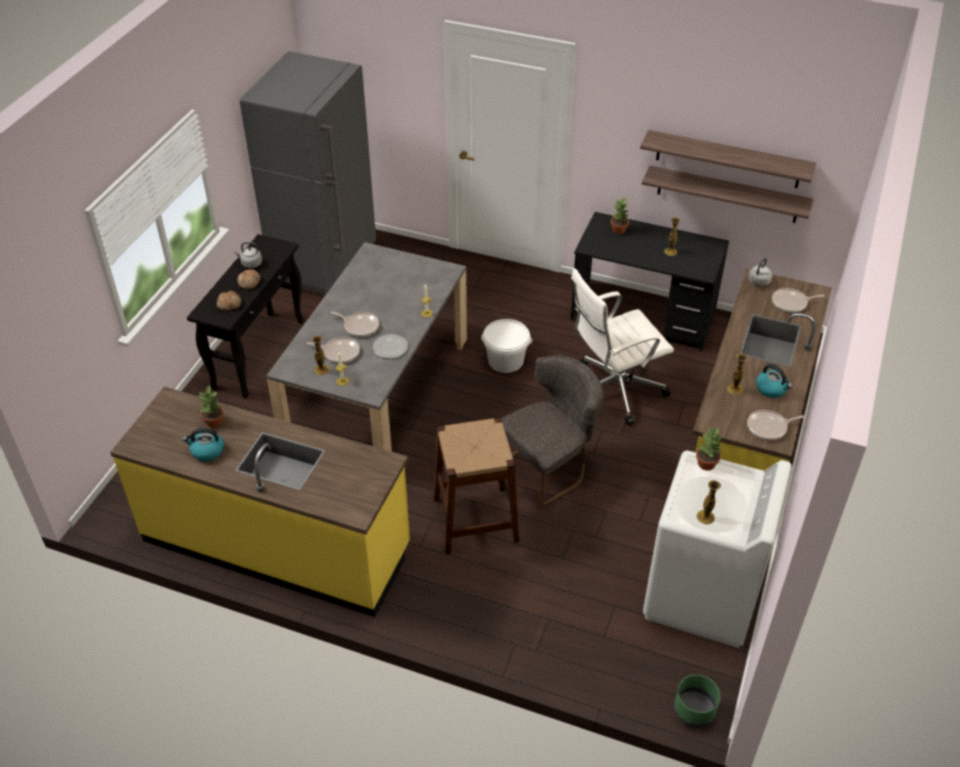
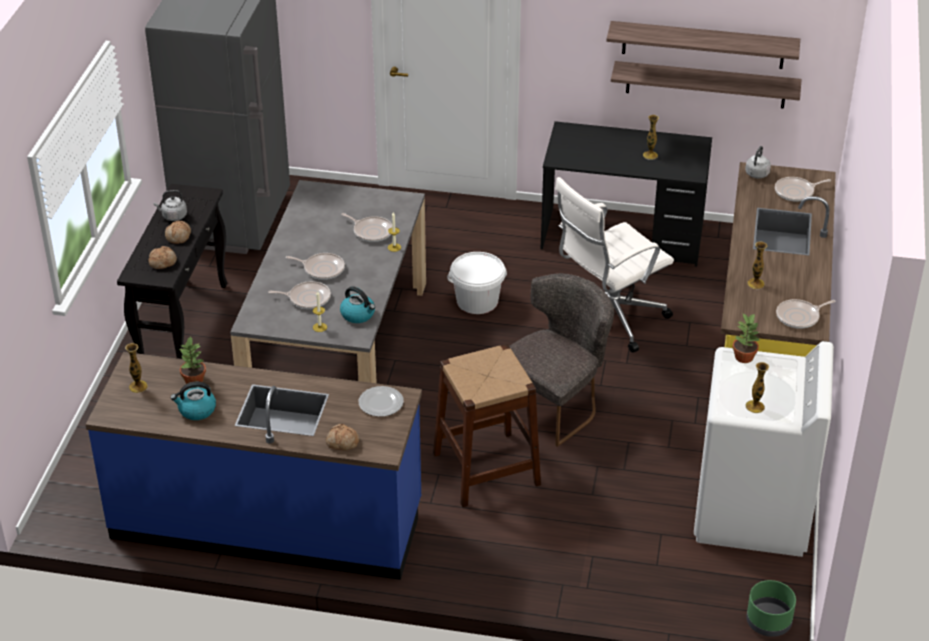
camera: 10 degrees left, 5 degrees down
(277, 543) = (267, 521): yellow counter -> blue counter
(321, 370) = (292, 318): vase -> vase (138, 386)
(323, 500) = (342, 442): none -> bread
(390, 348) = (363, 287): plate -> plate (381, 403)
(411, 296) = (371, 231): none -> frying pan
(619, 230) = (587, 138): potted plant -> none
(771, 389) = (794, 279): kettle -> kettle (358, 315)

